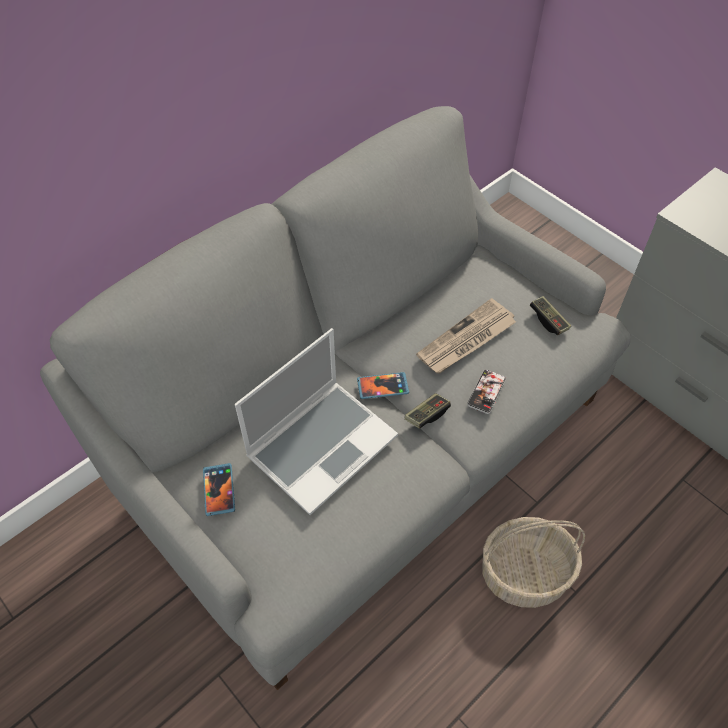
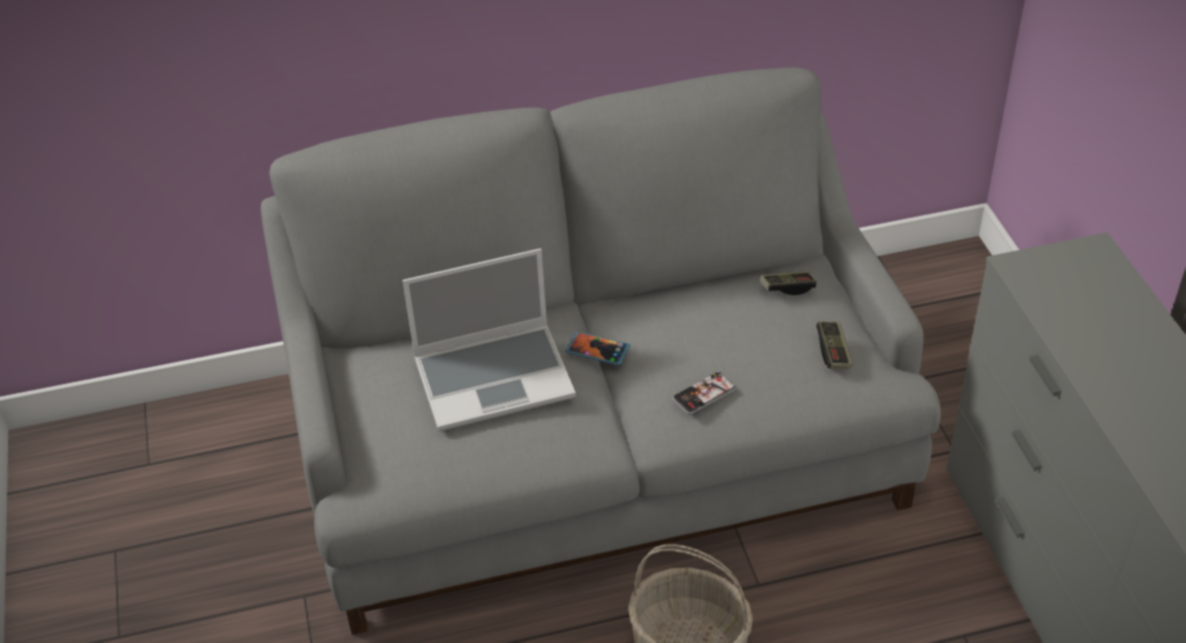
camera: 30 degrees right, 10 degrees down
(219, 490) = (371, 379): phone -> none
(427, 415) = (624, 393): game controller -> game controller (787, 288)
(466, 340) = (720, 337): newspaper -> none

